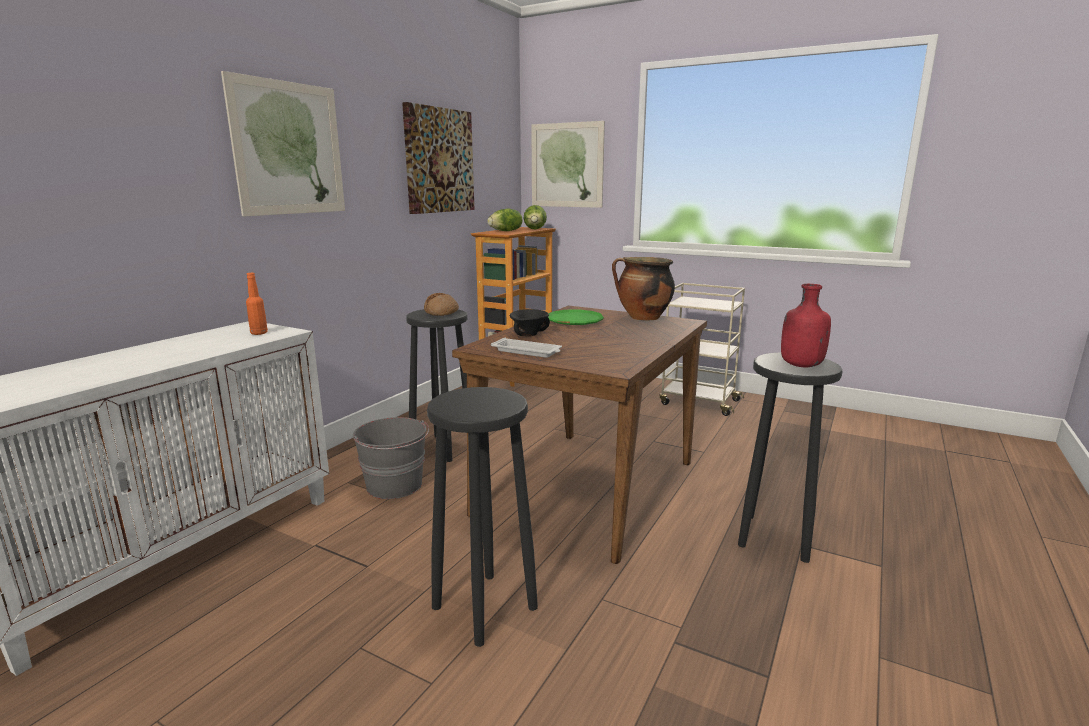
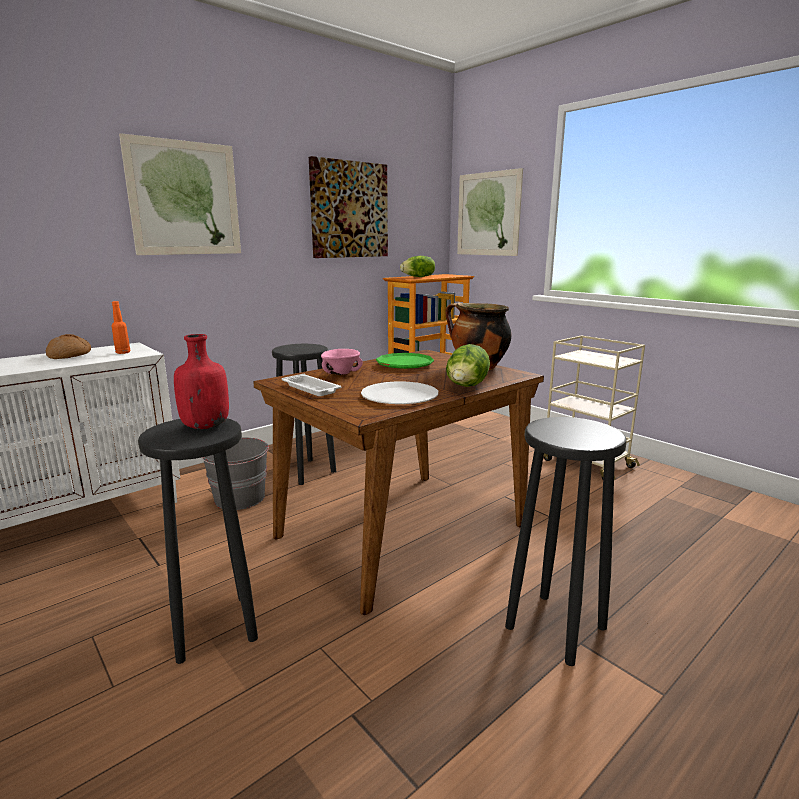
camera: 20 degrees right, 0 degrees up
(441, 312) = (305, 347): bread -> bread (70, 355)
(530, 335) = (342, 374): black bowl -> pink bowl
(535, 229) = (450, 276): lettuce -> lettuce (466, 387)
(618, 349) = (399, 396): none -> white plate
(800, 365) = (573, 434): red bottle -> red bottle (205, 426)

